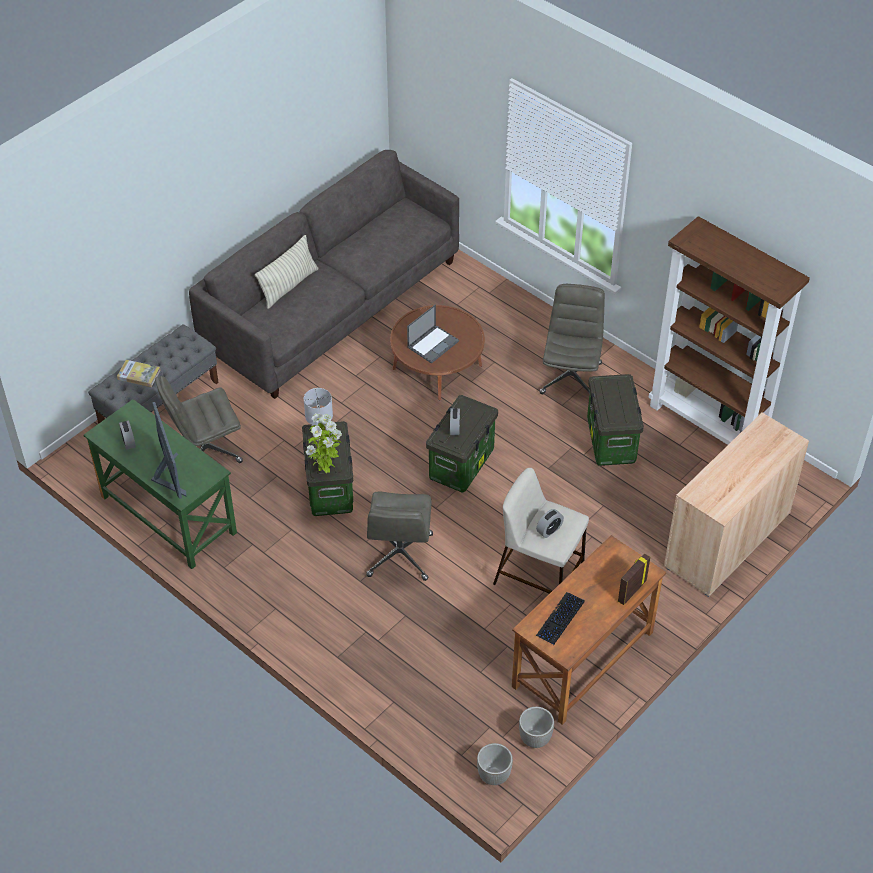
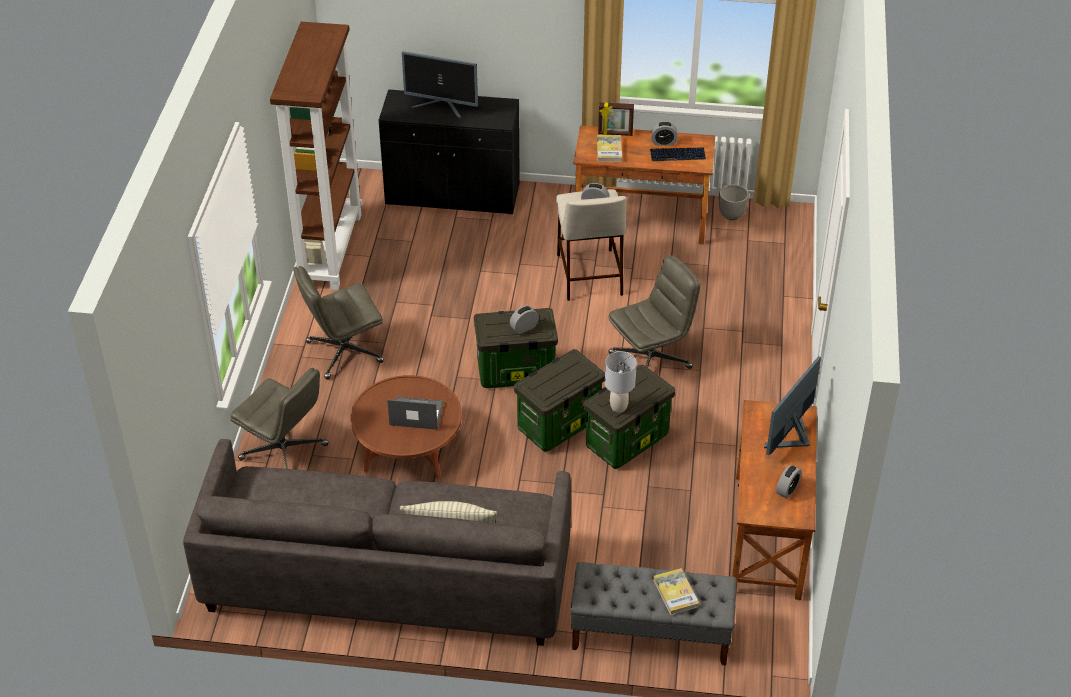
camera: 125 degrees left, 5 degrees down
(168, 515) = (768, 535): green desk -> brown desk
(205, 451) = (672, 556): grey office chair -> grey office chair (285, 452)
(324, 470) = (653, 383): potted plant -> none
(493, 776) = (782, 221): planter -> none
(588, 620) = (663, 142): none -> alarm clock
(609, 571) = (609, 150): none -> book
(612, 441) = (402, 295): storage box -> storage box (559, 424)
(727, 540) = (452, 195): beige cabinet -> black cabinet
(751, 464) = (442, 107): none -> monitor

